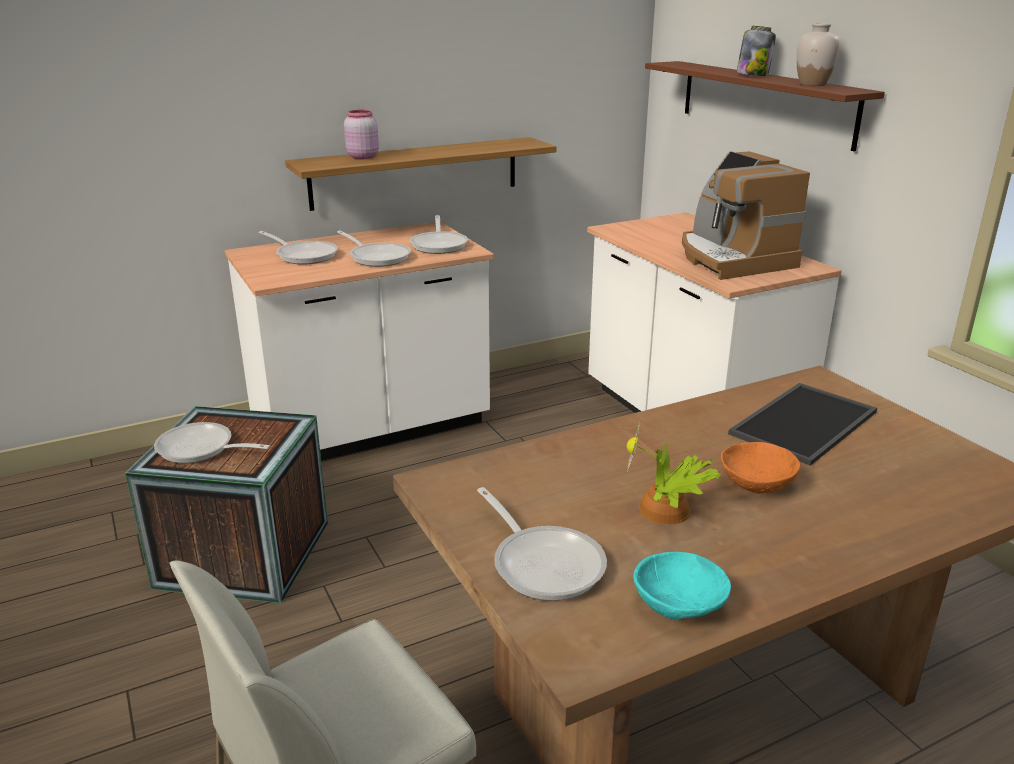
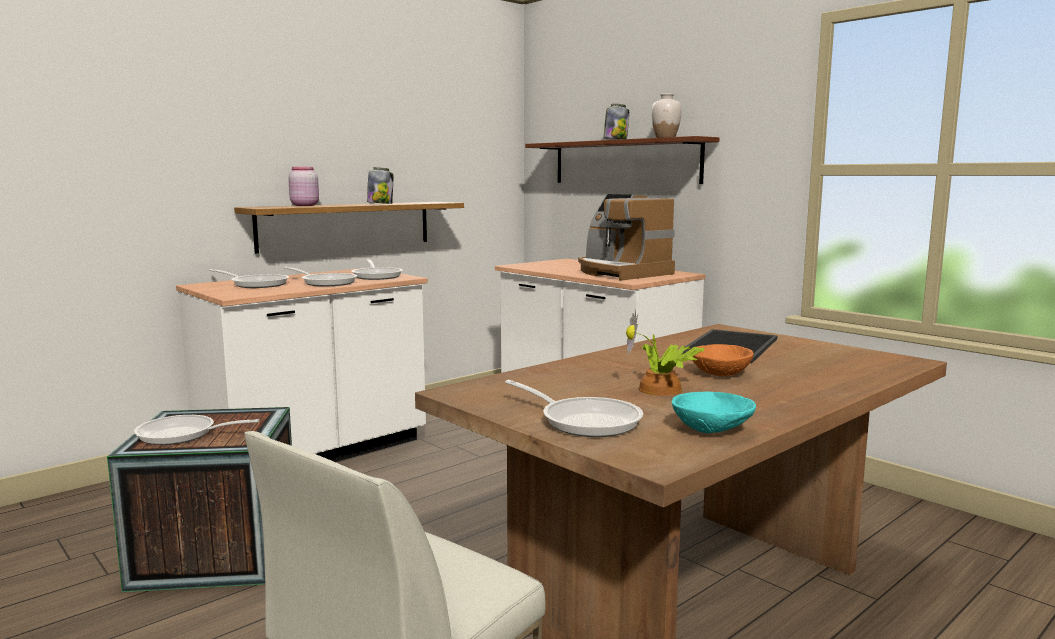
camera: 15 degrees left, 15 degrees down
(453, 150) = (380, 203): none -> jar

